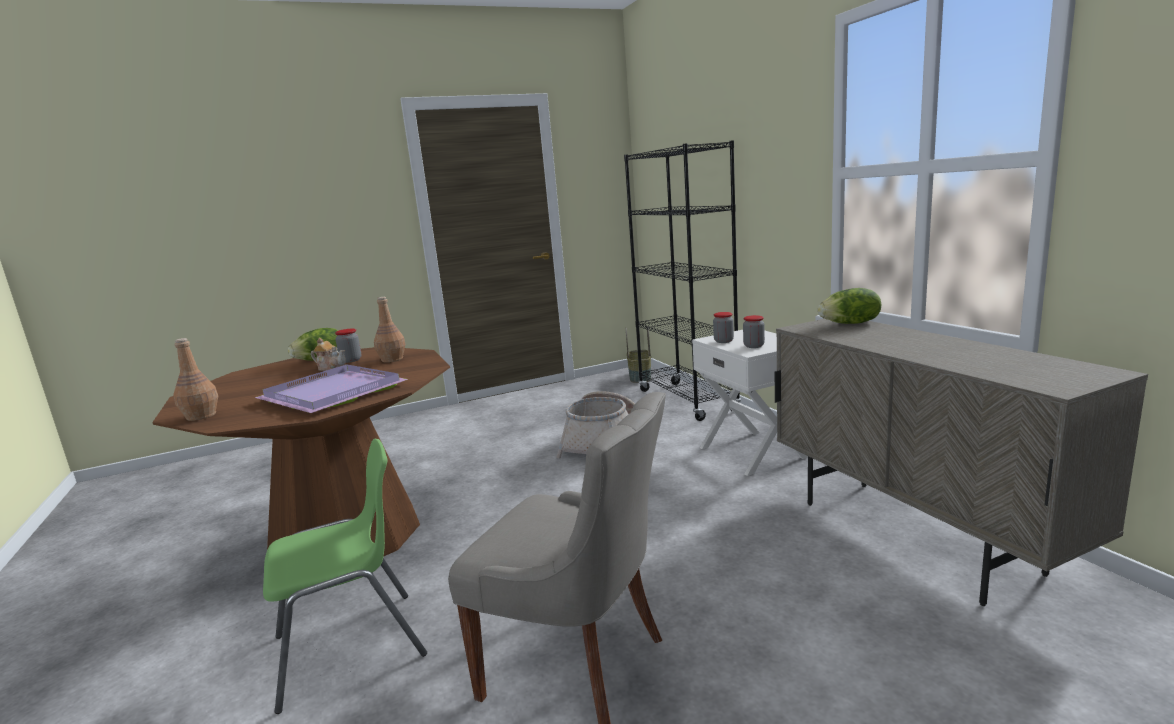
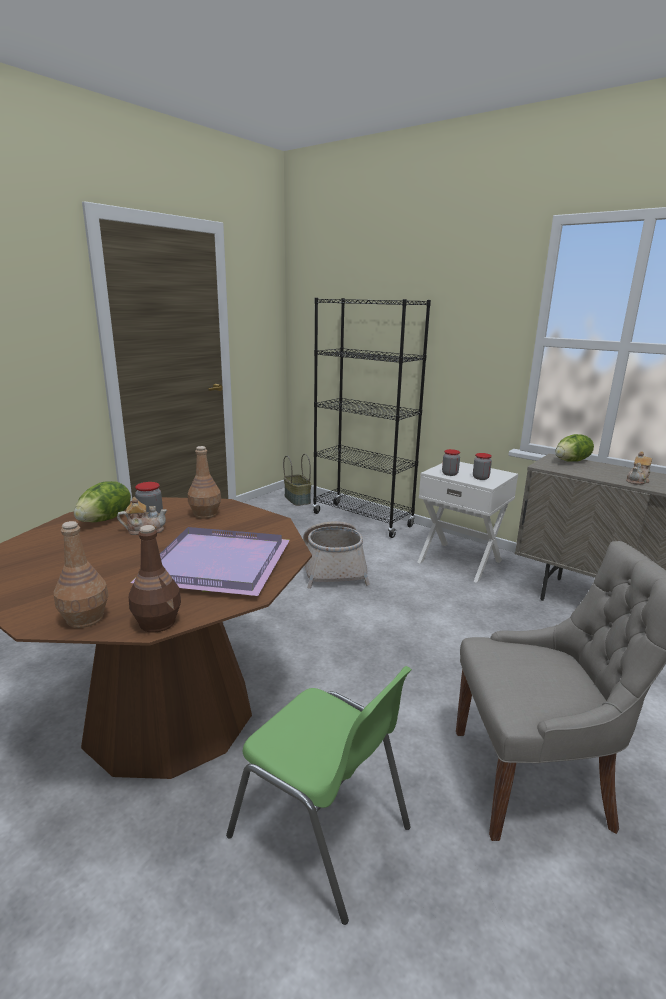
camera: 30 degrees left, 5 degrees up
(232, 423) = (158, 622): none -> brown bottle
(352, 646) = (322, 833): green chair -> green chair turned 90 degrees clockwise
(896, 345) = (637, 481): none -> teapot

